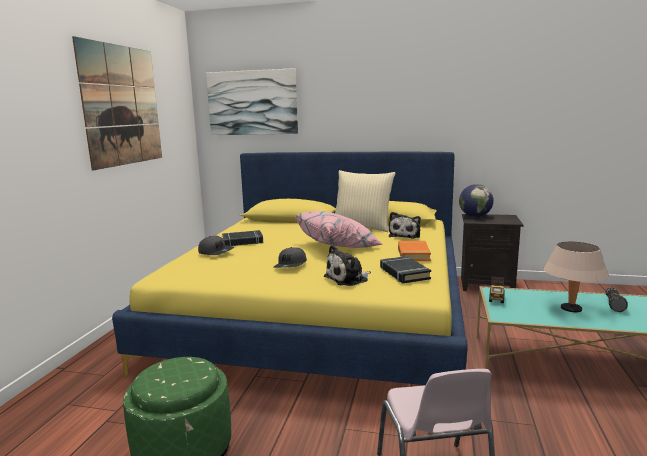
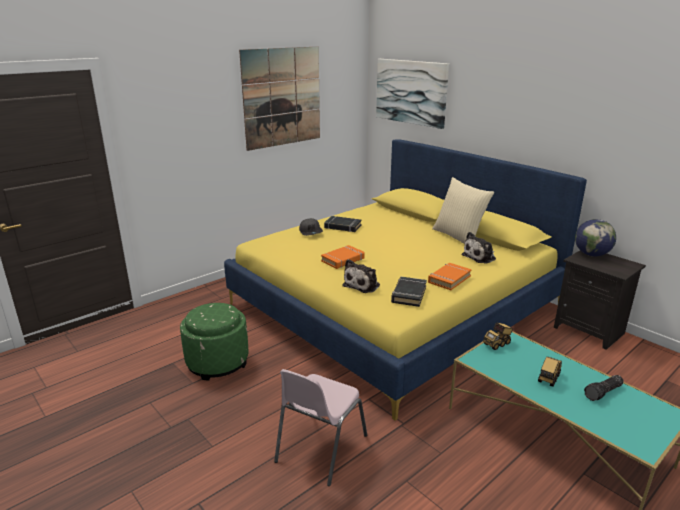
camera: 35 degrees right, 10 degrees up
(291, 265) = (343, 260): grey cap -> orange book
(338, 246) = (404, 251): pink pillow -> none
(348, 278) = (363, 285): plush toy -> plush toy turned 60 degrees counterclockwise
(570, 309) = (548, 378): beige table lamp -> toy truck

